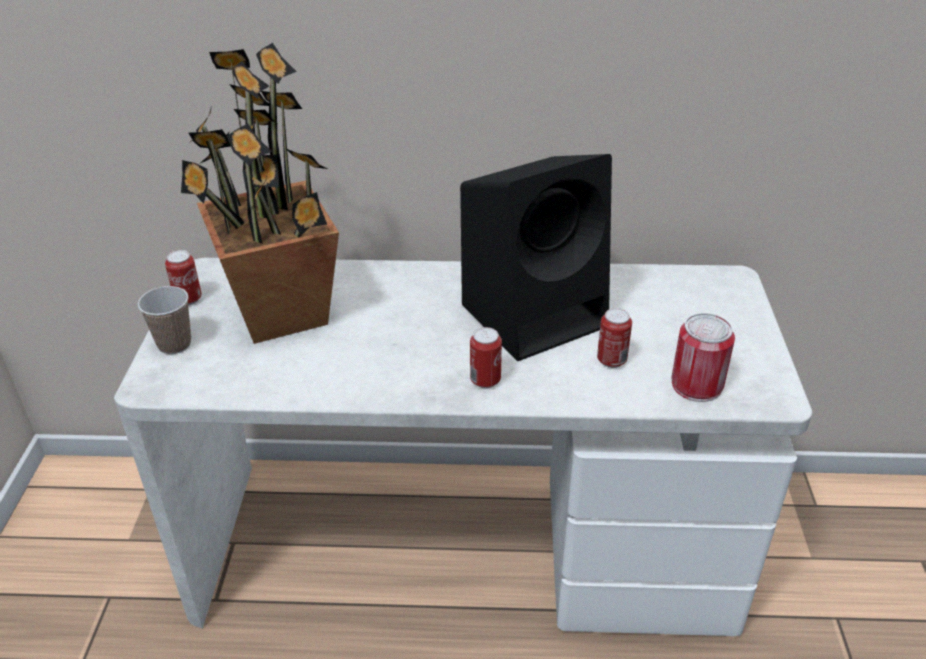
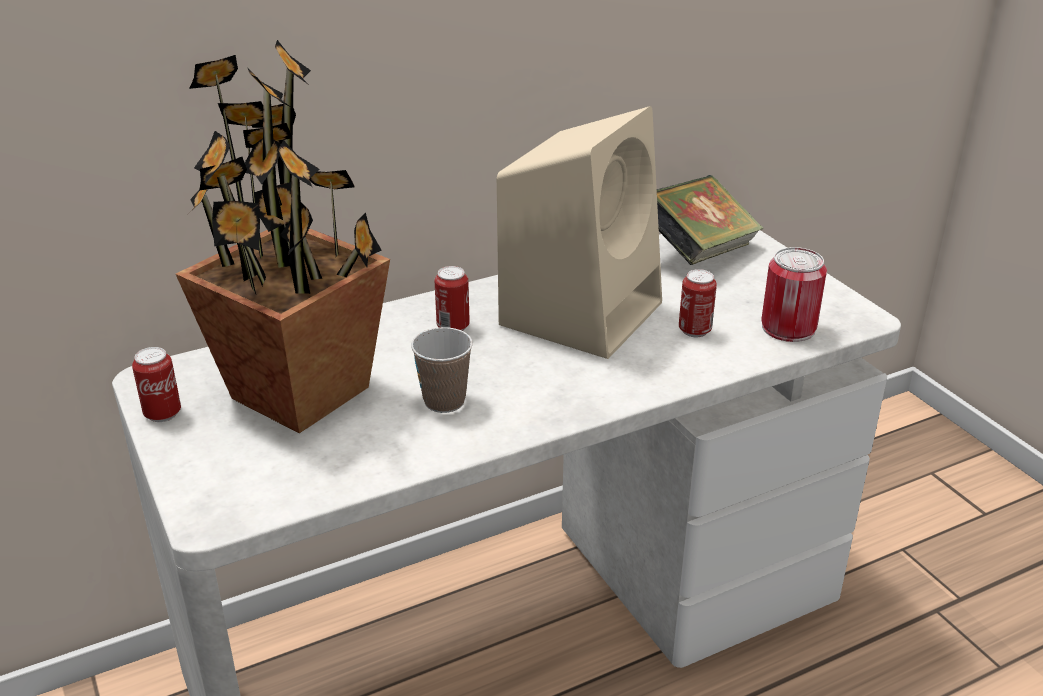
camera: 30 degrees left, 5 degrees down
(174, 344) = (196, 465): cup -> cup (444, 401)
(485, 380) = (594, 386): can -> can (453, 327)
(536, 314) = (582, 311): black speaker -> beige speaker
(682, 291) = (698, 253): none -> book

